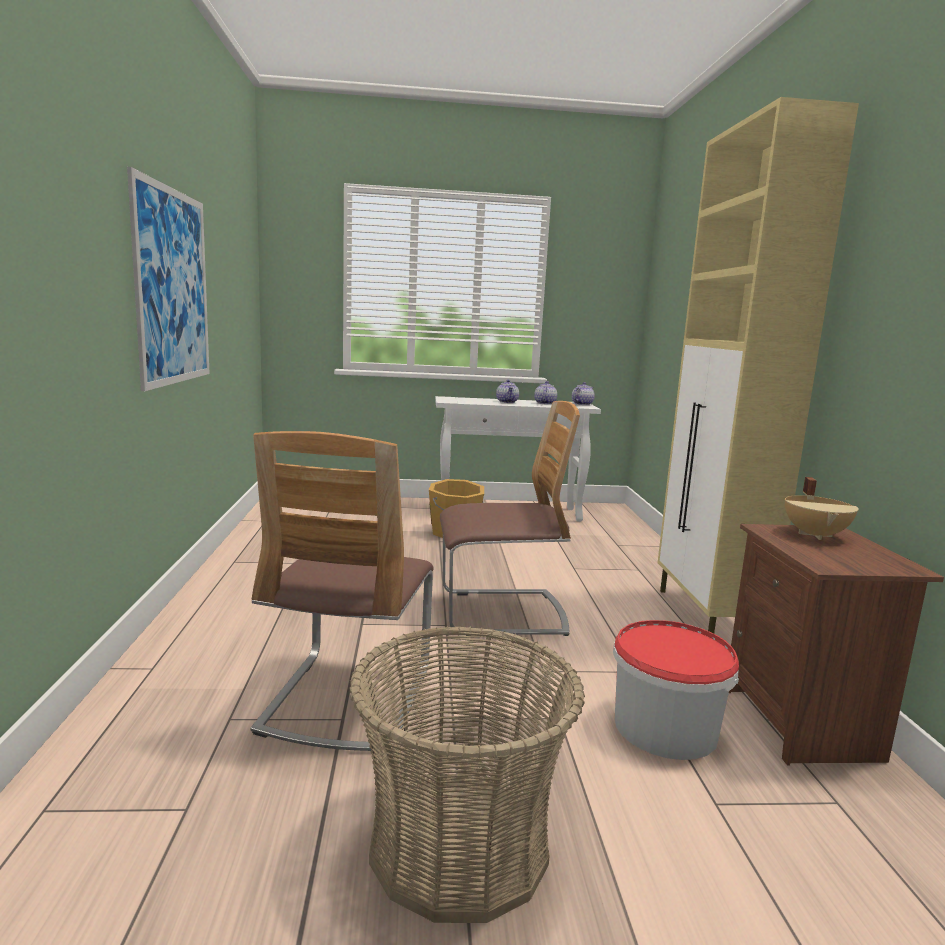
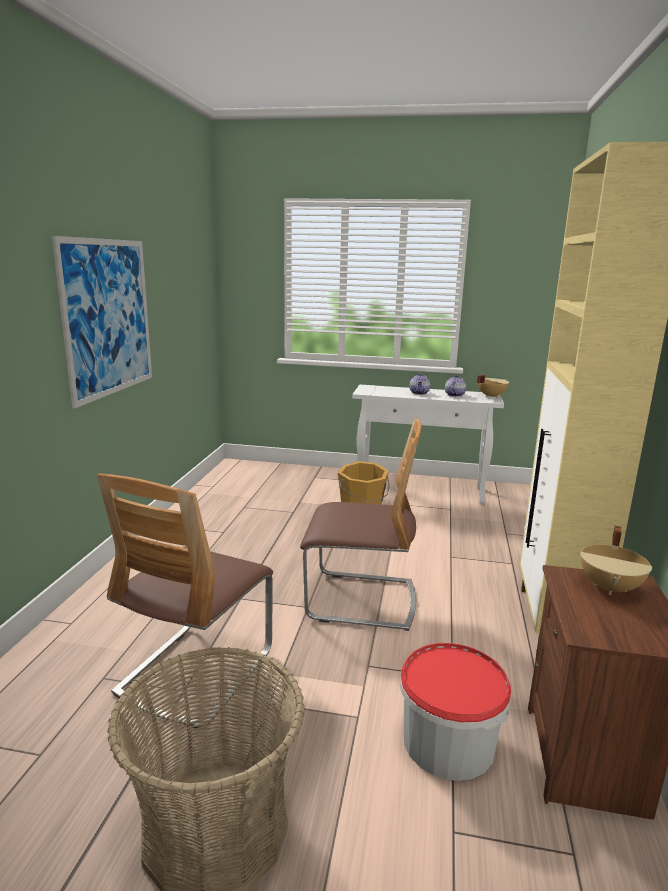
camera: 15 degrees right, 5 degrees up
(582, 404) = (490, 396): teapot -> beige cooking pot

